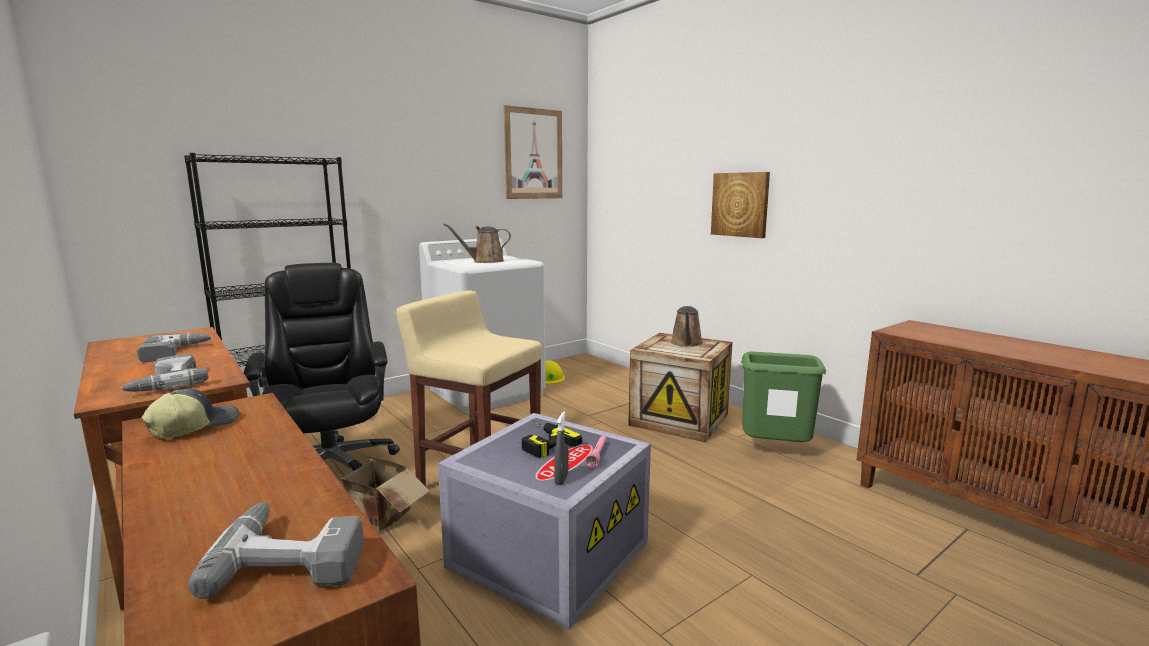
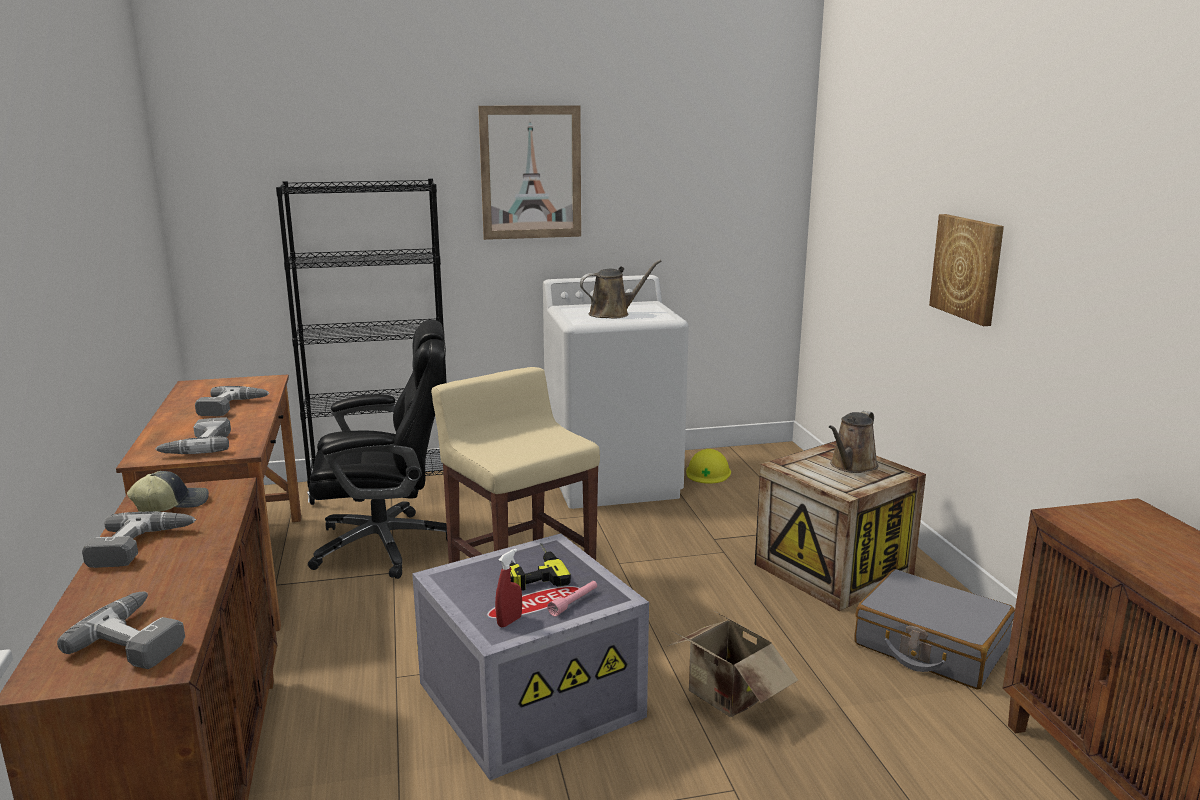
camera: 25 degrees right, 5 degrees up
(194, 468) = (141, 546): none -> power drill
(331, 467) = (386, 545): black office chair -> black office chair turned 75 degrees clockwise
(375, 520) = (390, 616): cardboard box -> cardboard box (725, 698)
(485, 261) = (613, 314): brown watering can -> brown watering can turned 150 degrees clockwise
(533, 154) = (720, 156): picture -> picture (531, 173)
(561, 479) = (509, 621): grey spray bottle -> red spray bottle
(775, 450) = (930, 646): green trash can -> grey suitcase

